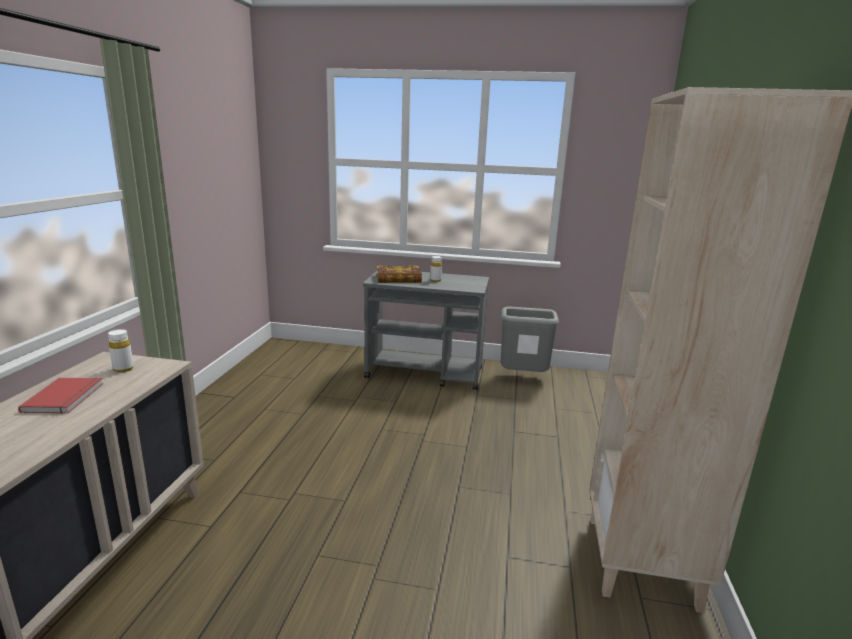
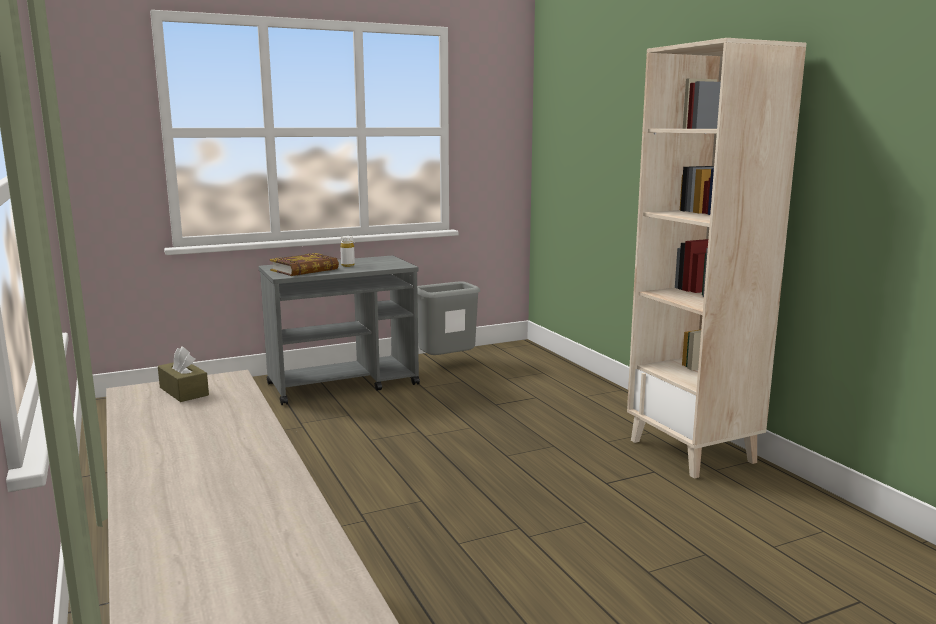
camera: 35 degrees left, 5 degrees down
(66, 397) = (184, 423): red book -> none
(123, 369) = (184, 391): white bottle -> brown tissue box

